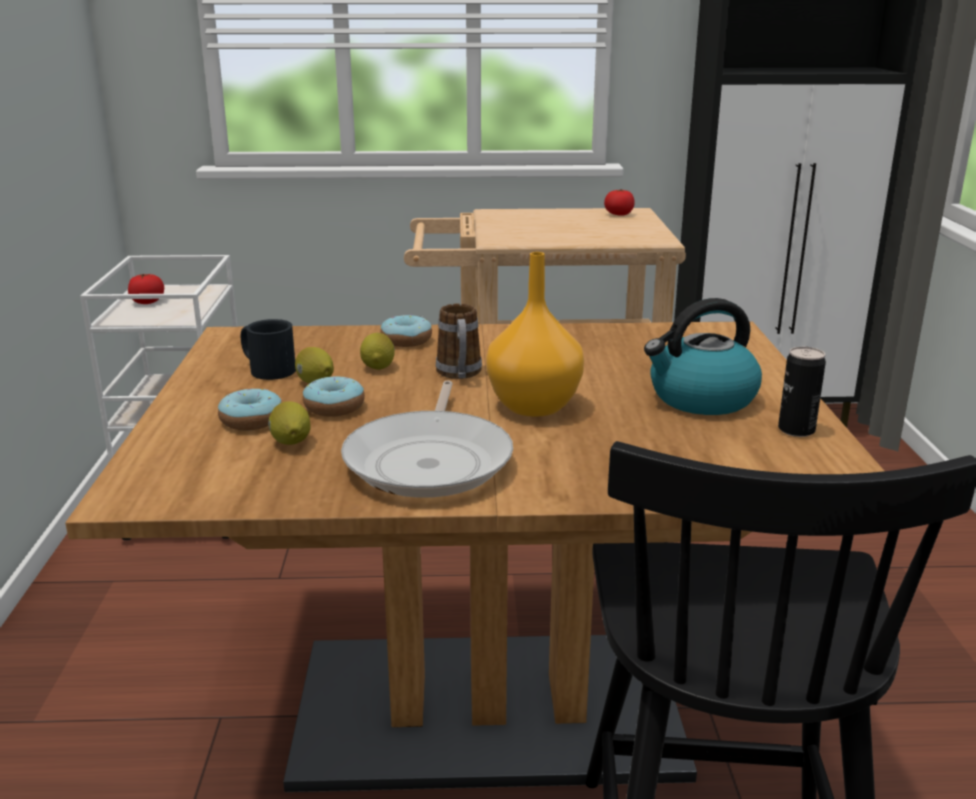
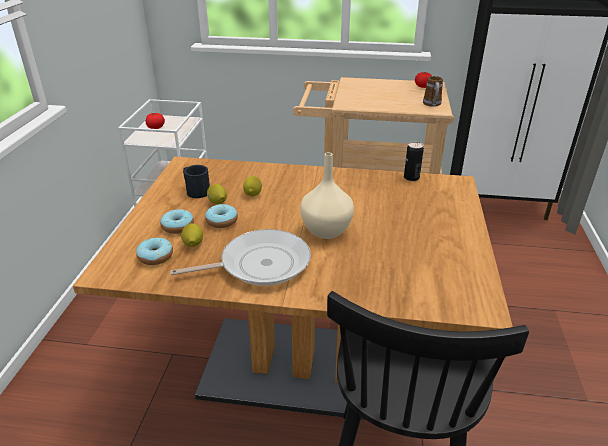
camera: 10 degrees right, 10 degrees up
(406, 340) = (274, 175): donut -> donut (155, 257)
(431, 460) = (259, 264): frying pan -> frying pan turned 120 degrees counterclockwise
(460, 374) = (294, 203): mug -> mug (432, 105)
(535, 407) = (326, 231): orange vase -> beige vase
(701, 399) = (420, 234): kettle -> none
(796, 430) = (466, 263): can -> can (411, 178)

